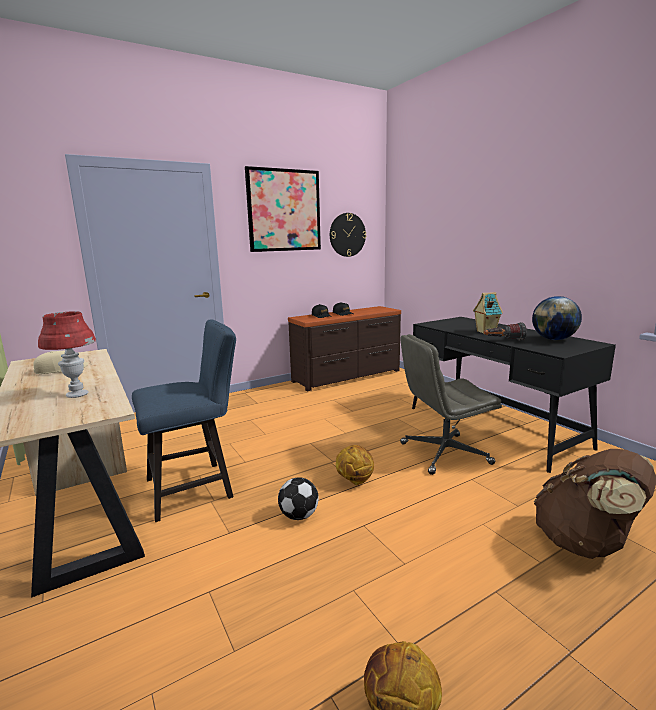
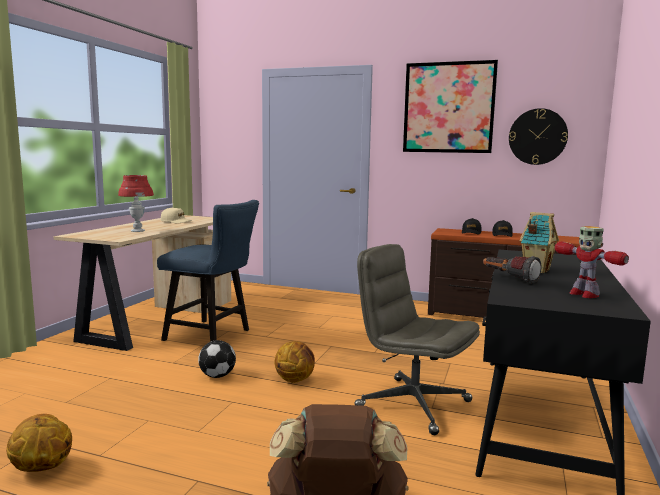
camera: 50 degrees right, 5 degrees down
(554, 339) = (583, 294): globe -> toy robot

